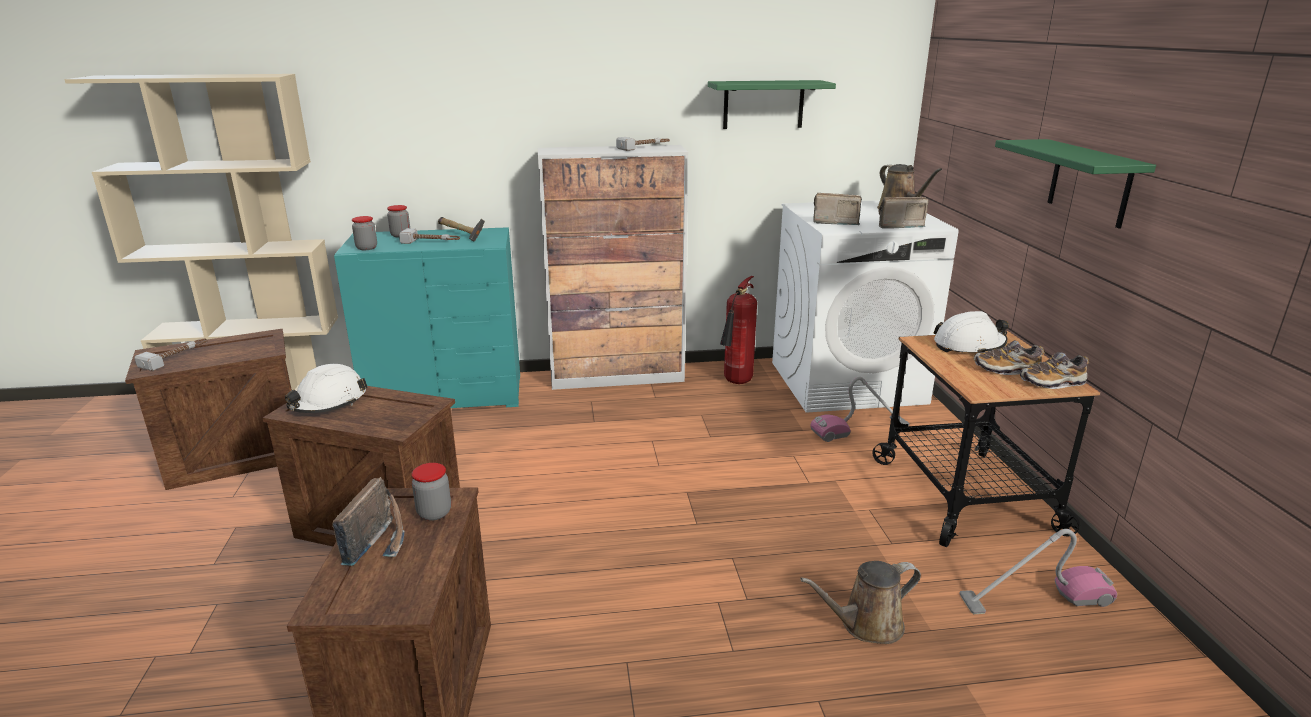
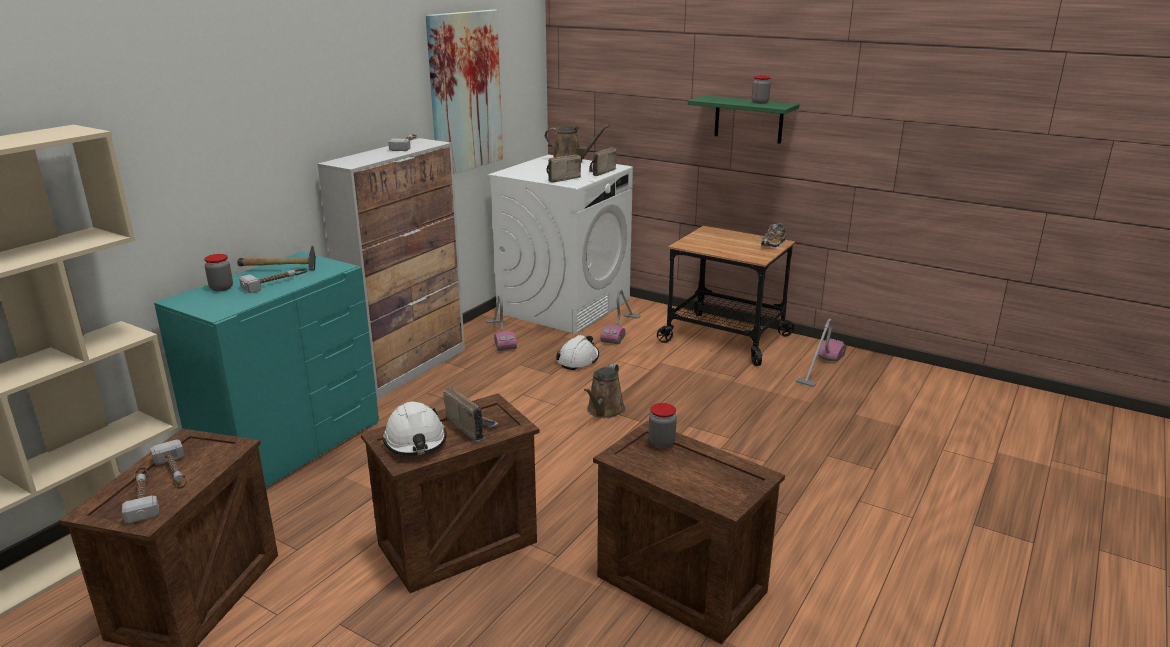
camera: 50 degrees left, 0 degrees up
(216, 352) = (175, 473): none -> hammer
(366, 248) = (229, 307): jar -> jar (760, 102)
(380, 541) = (674, 469): radio -> radio (471, 426)
(736, 383) = (500, 335): fire extinguisher -> vacuum cleaner
(763, 104) = (465, 92): green shelf -> picture
(866, 625) = (790, 416): brown watering can -> brown watering can (604, 411)
(969, 346) = (706, 239): white hard hat -> white hard hat (578, 360)
(1006, 370) = (745, 245): shoe -> none

